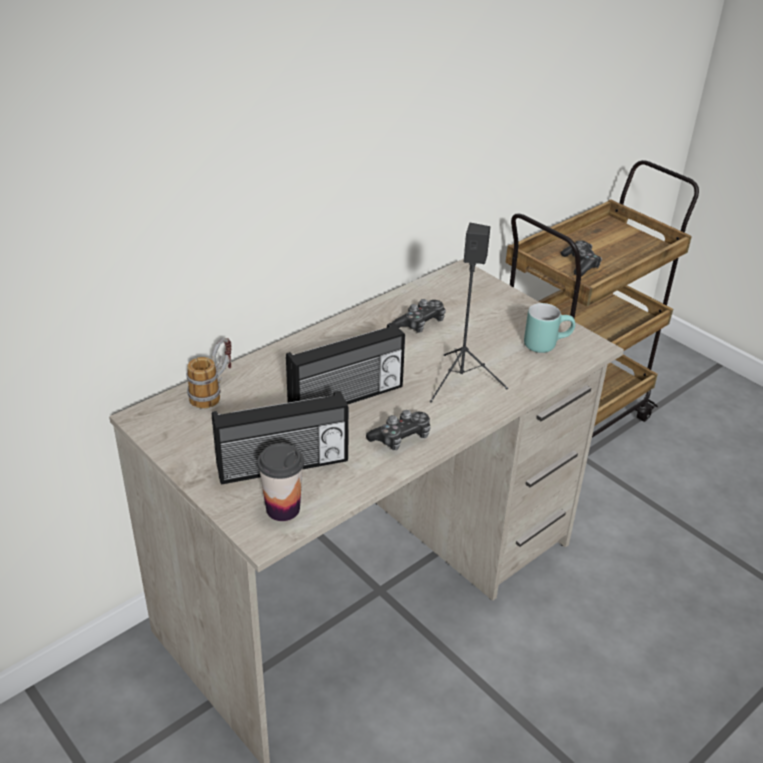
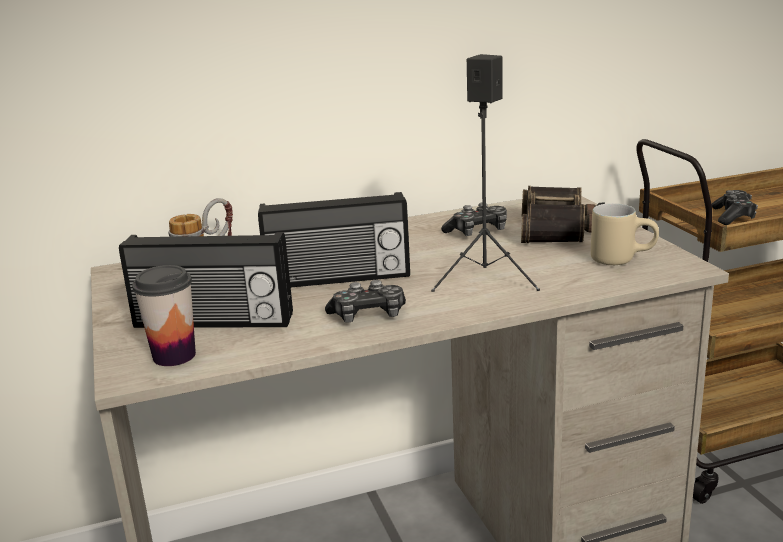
camera: 25 degrees right, 15 degrees down
(482, 312) = (560, 229): none -> binoculars
(546, 343) = (622, 259): turquoise mug -> beige mug

